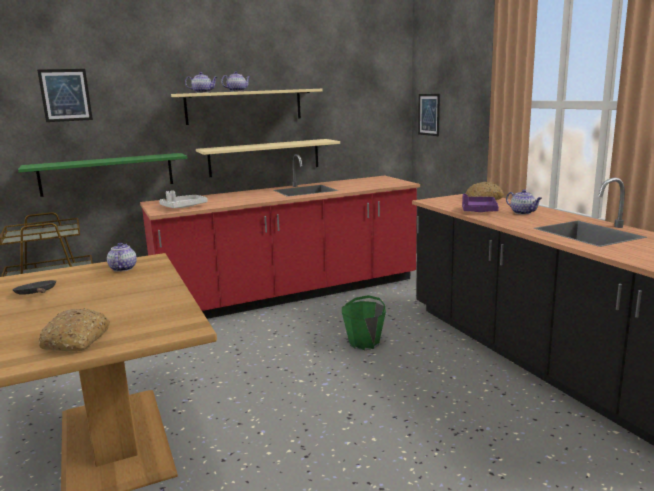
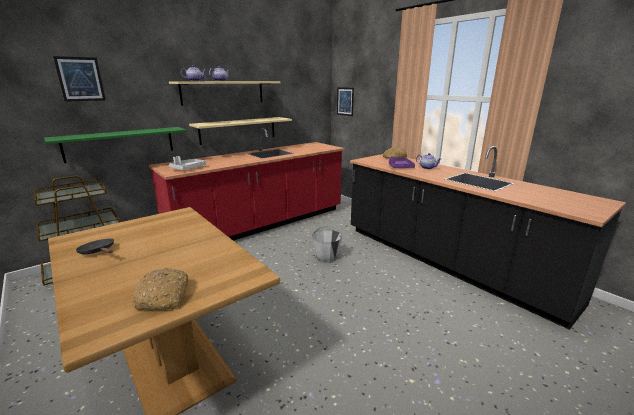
camera: 15 degrees left, 5 degrees up
(123, 268) = (163, 222): teapot -> none
(364, 343) = (326, 257): green bucket -> grey bucket

